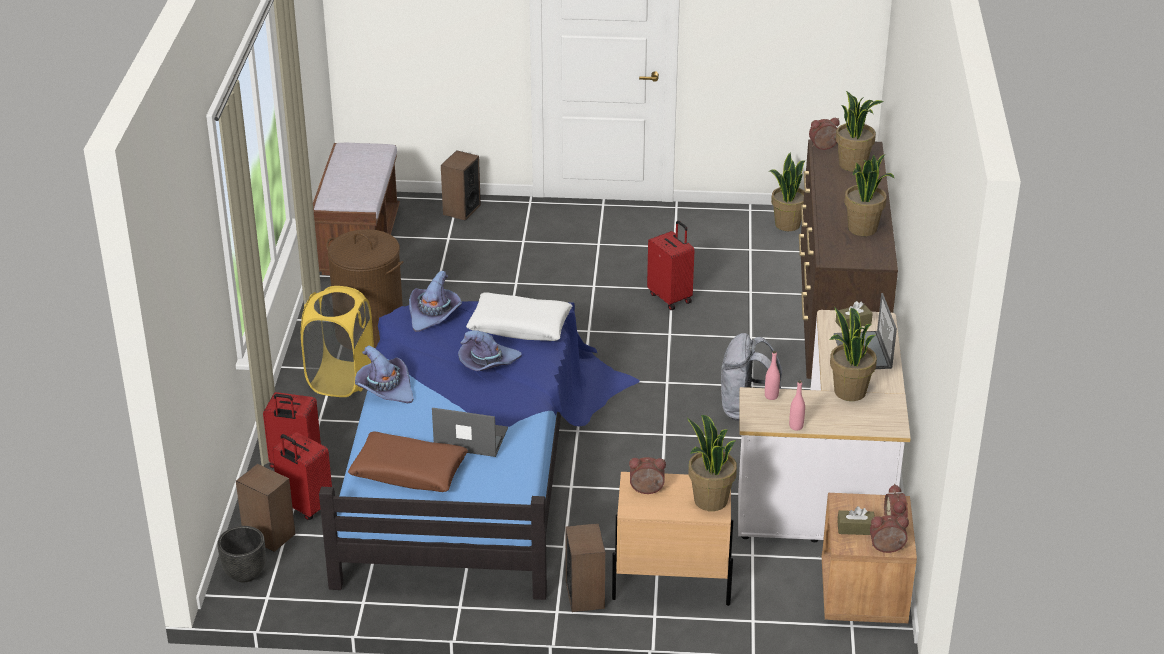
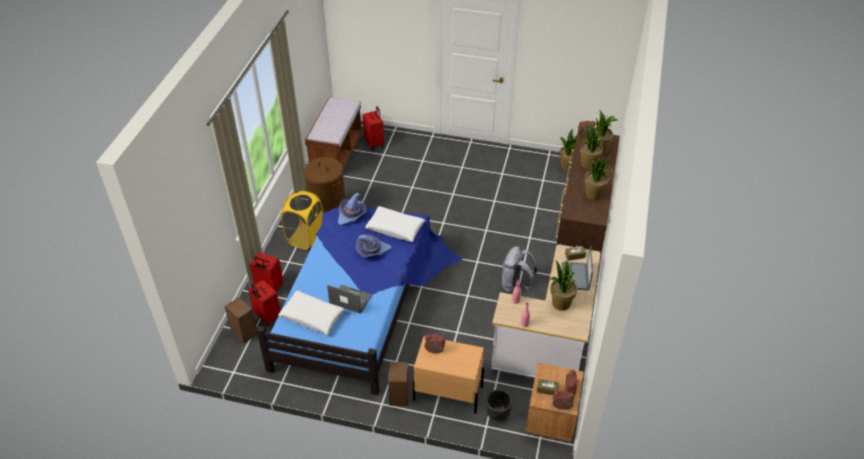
camera: 10 degrees right, 10 degrees up
(244, 574) = (225, 355): black planter -> black planter (497, 414)
(385, 388) = (314, 260): purple hat -> none
(409, 471) = (312, 316): brown pillow -> white pillow
(461, 209) = (395, 137): speaker -> none
(671, 297) = (492, 206): red suitcase -> red suitcase (375, 143)
(710, 500) = (467, 363): potted plant -> potted plant (588, 164)

